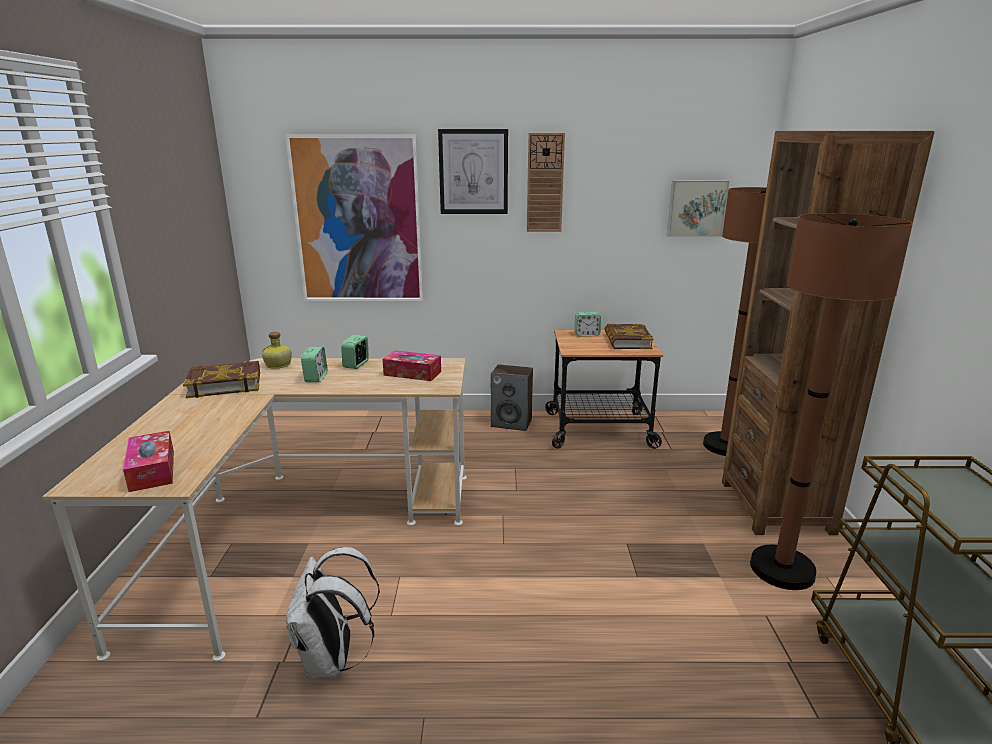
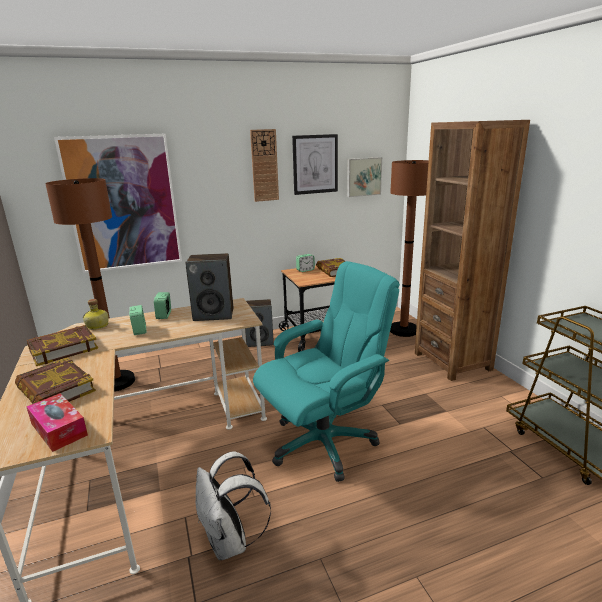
camera: 20 degrees left, 0 degrees up
(182, 427) = (55, 390): none -> book
(412, 373) = (214, 314): tissue box -> speaker
(473, 172) = (212, 160): picture -> picture (315, 164)
(516, 573) = (323, 442): none -> turquoise office chair
(782, 569) = (476, 398): brown floor lamp -> brown floor lamp (117, 382)

